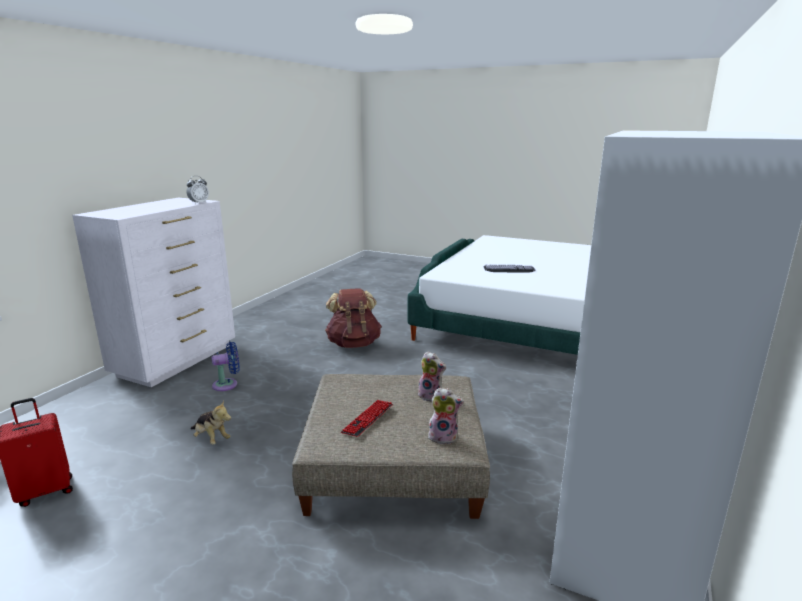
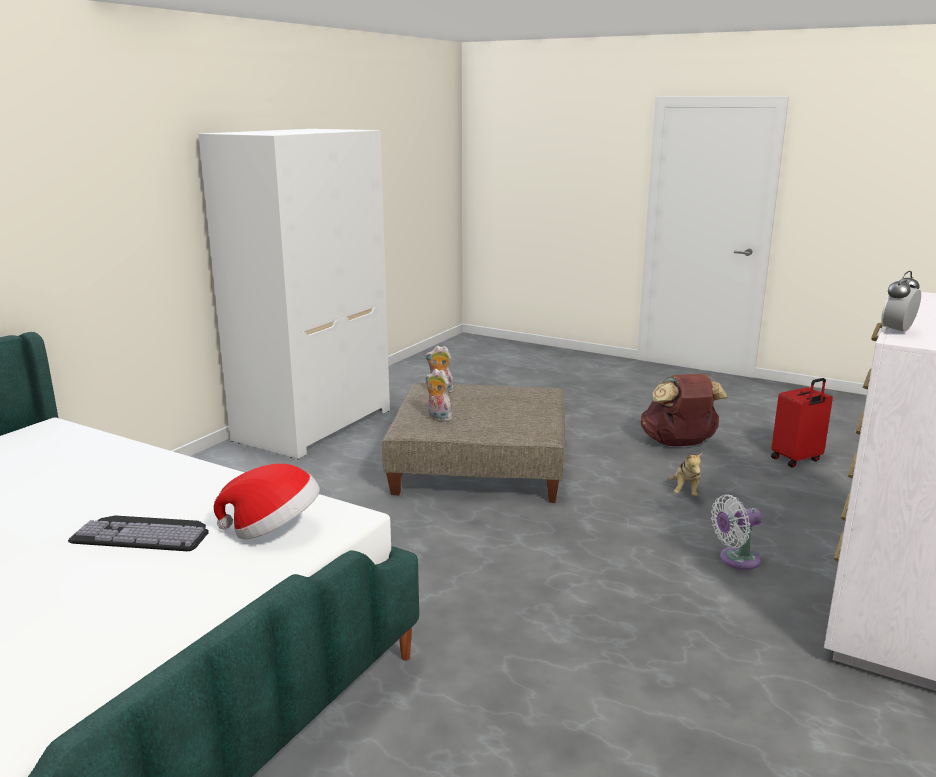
camera: 175 degrees left, 0 degrees up
(211, 439) = (686, 491): plush toy -> plush toy turned 120 degrees counterclockwise
(228, 384) = (735, 560): blue fan -> white fan
(354, 344) = (544, 651): brown backpack -> brown backpack (679, 444)
(368, 419) = (504, 401): keyboard -> none
(461, 271) = (273, 529): none -> hat

